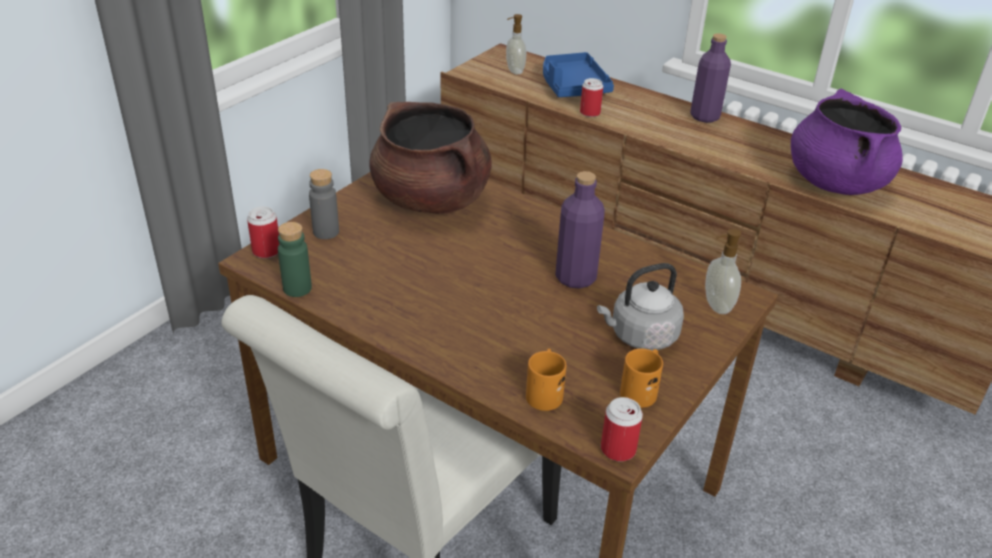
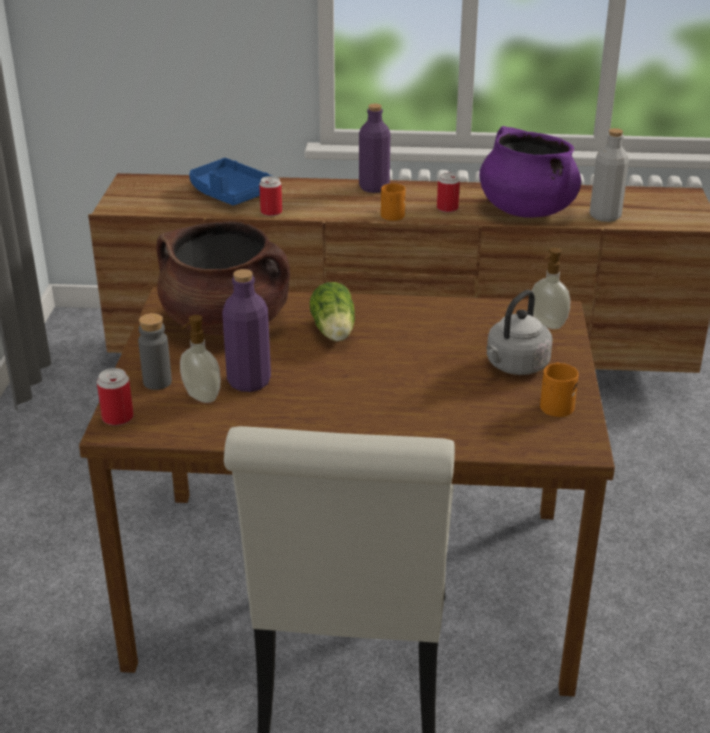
camera: 30 degrees left, 5 degrees down
(297, 288) = (186, 437): green bottle -> none
(509, 240) = (334, 332): none -> lettuce
(514, 71) = (160, 195): soap dispenser -> soap dispenser (201, 397)
(544, 391) = (487, 433): orange mug -> orange mug (390, 213)
(575, 277) = (420, 342): purple bottle -> purple bottle (249, 382)
(618, 449) = (582, 449): can -> can (447, 209)
(916, 214) = (605, 216): none -> grey bottle

